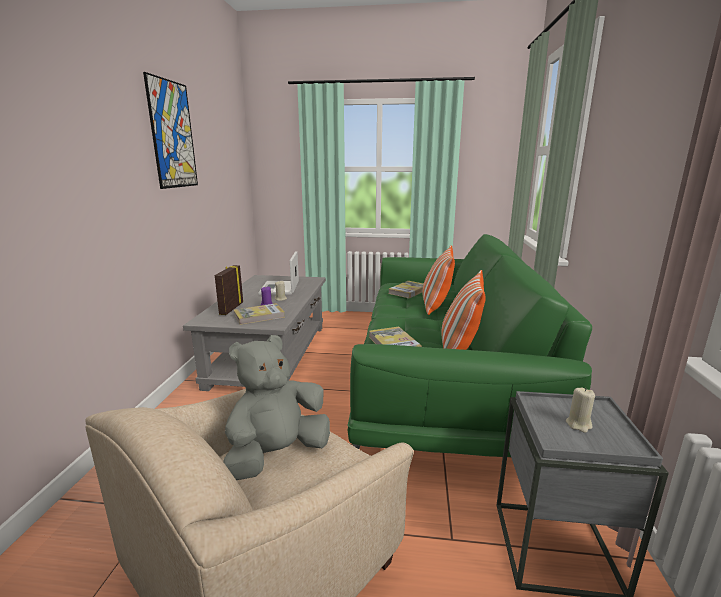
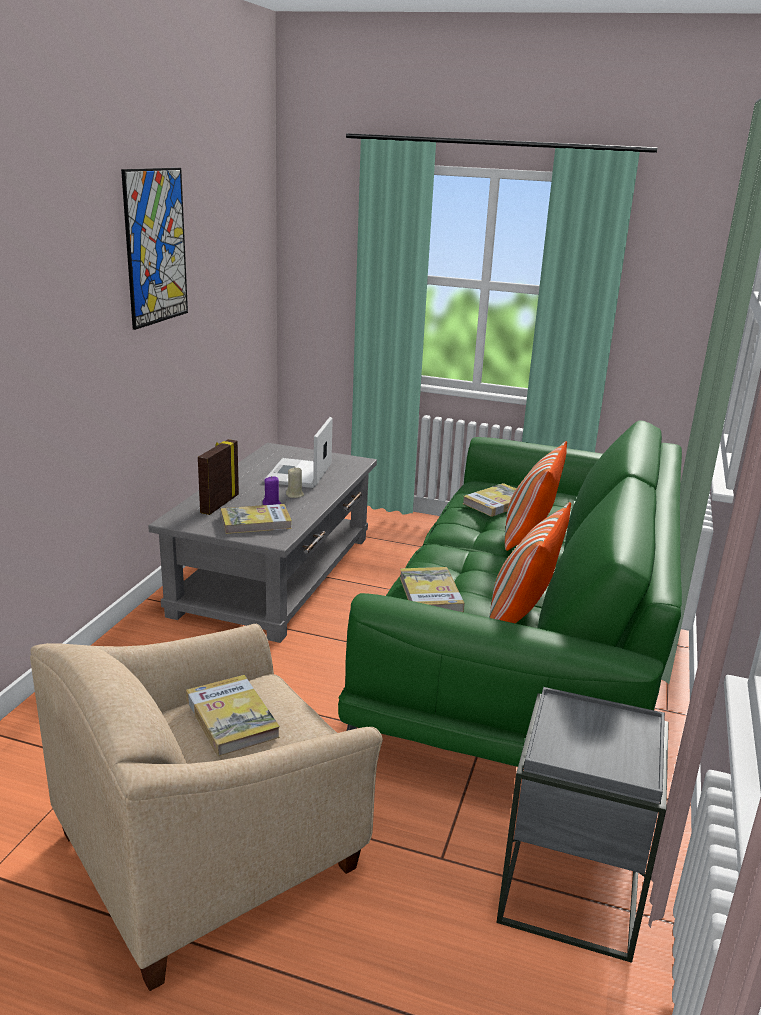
camera: 10 degrees right, 5 degrees up
(277, 454) = (231, 718): grey plush toy -> book
(578, 424) = (594, 740): beige candle -> none

